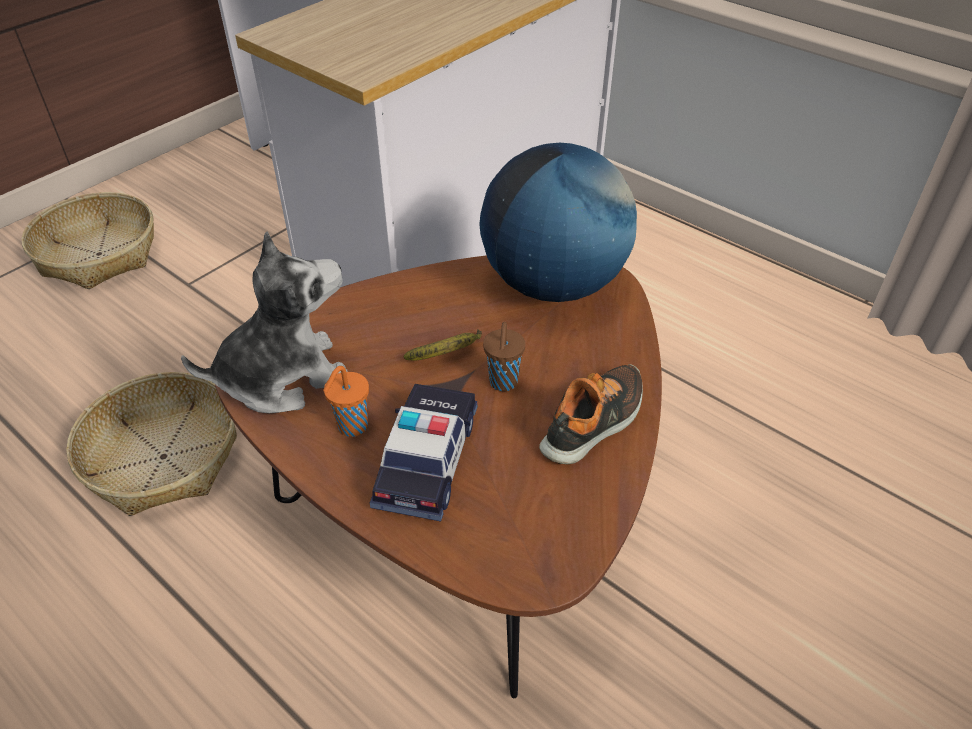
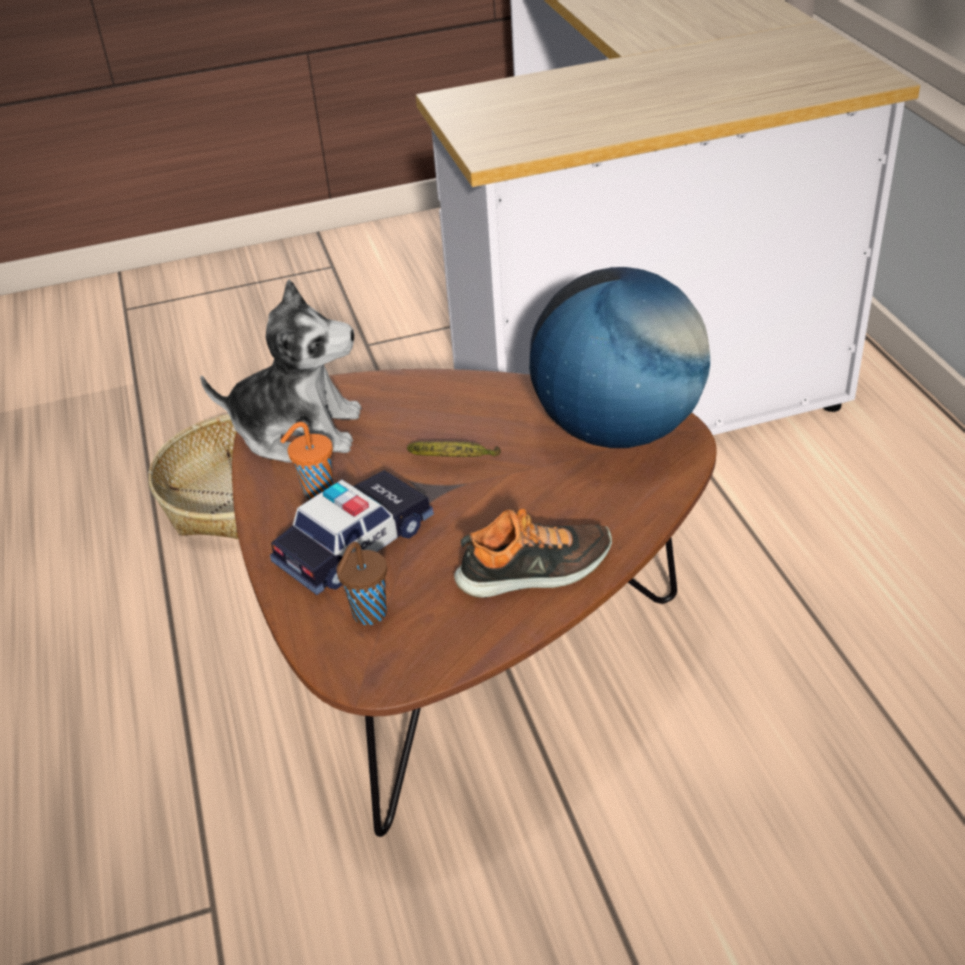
camera: 35 degrees right, 5 degrees down
(99, 254) = (310, 293): basket -> none
(503, 383) = (481, 504): brown cup -> brown cup (368, 615)

